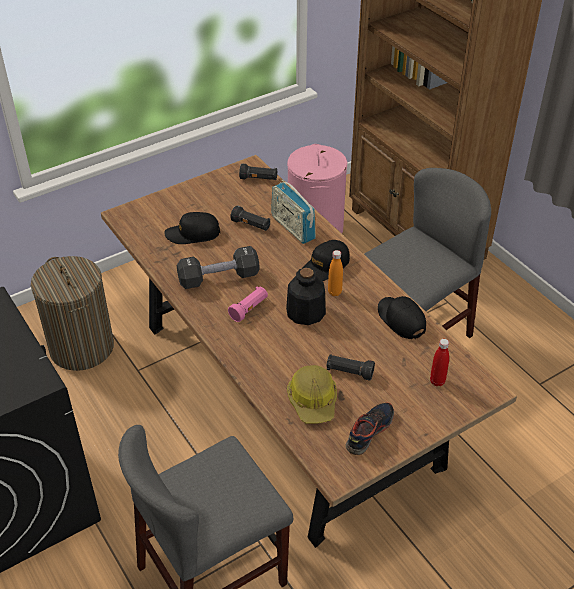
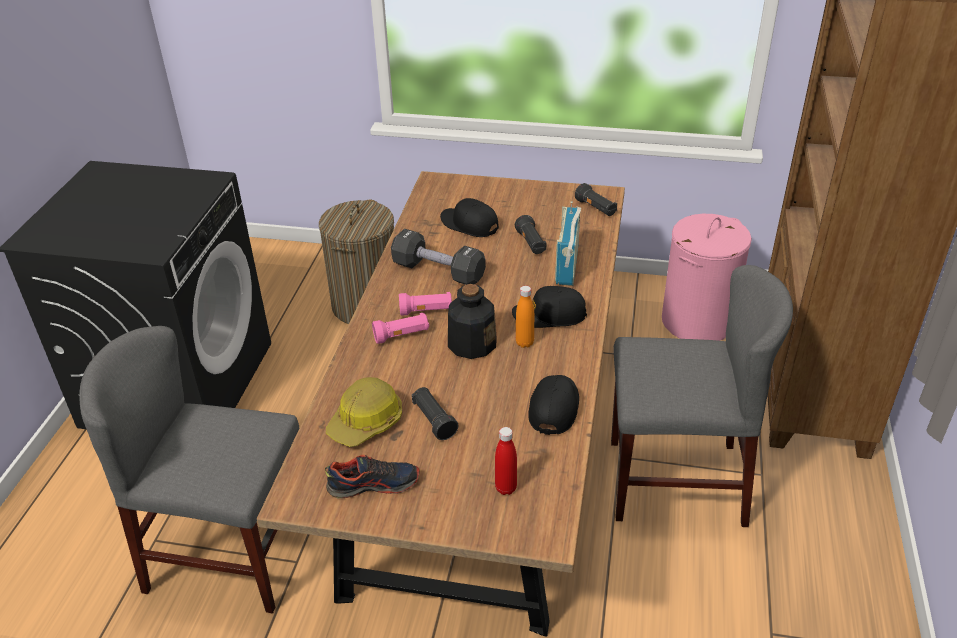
camera: 45 degrees right, 5 degrees down
(256, 334) = (402, 335): none -> pink flashlight

